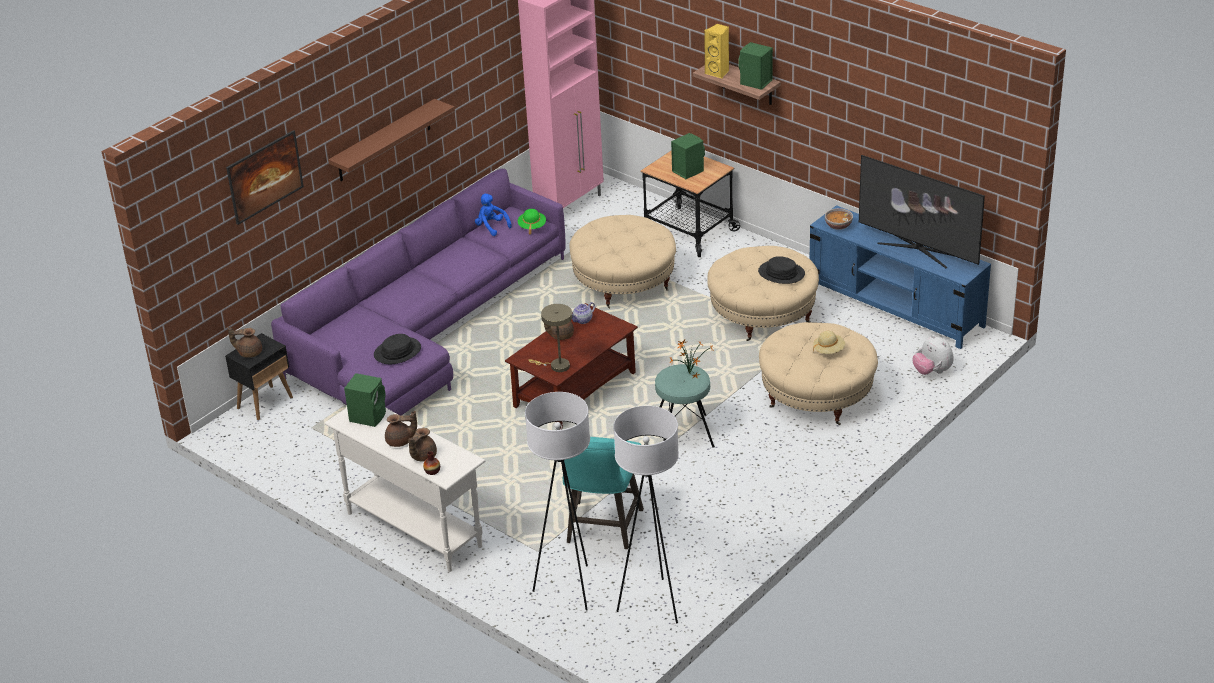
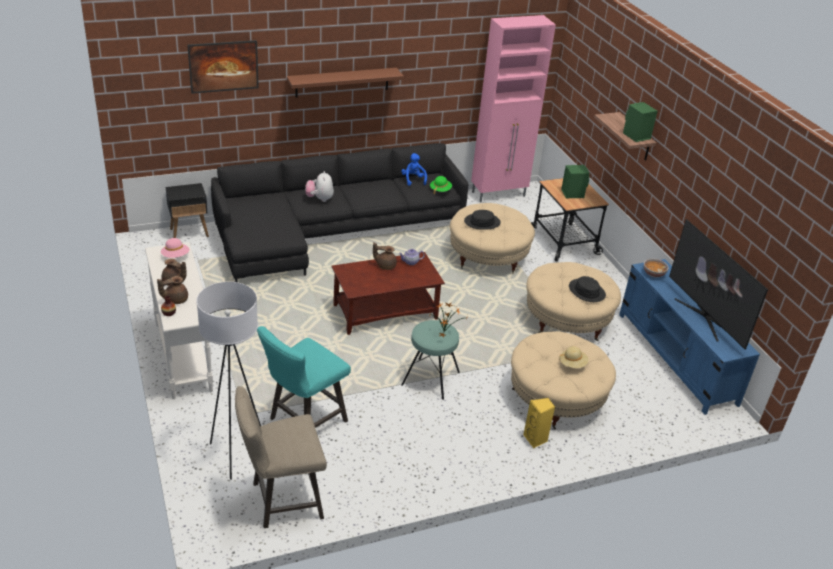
camera: 25 degrees right, 0 degrees up
(249, 352) = (180, 191): brown teapot -> none
(368, 416) = (175, 256): green speaker -> pink hat
(397, 352) = (270, 230): black hat -> black hat (482, 222)
(425, 331) = (330, 232): purple sofa -> black sofa
(556, 366) = (361, 285): beige table lamp -> none
(652, 603) = (281, 501): white floor lamp -> beige stool
(718, 72) = (614, 121): yellow speaker -> yellow speaker (536, 439)
(932, 371) = (666, 422): plush toy -> plush toy (319, 199)

